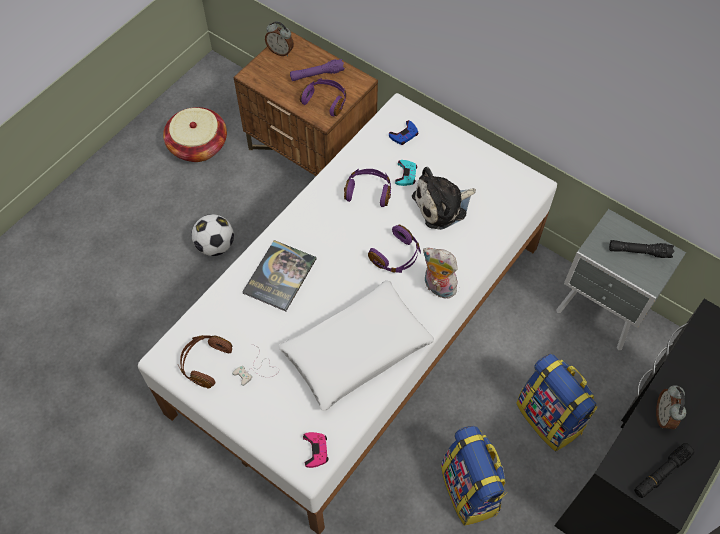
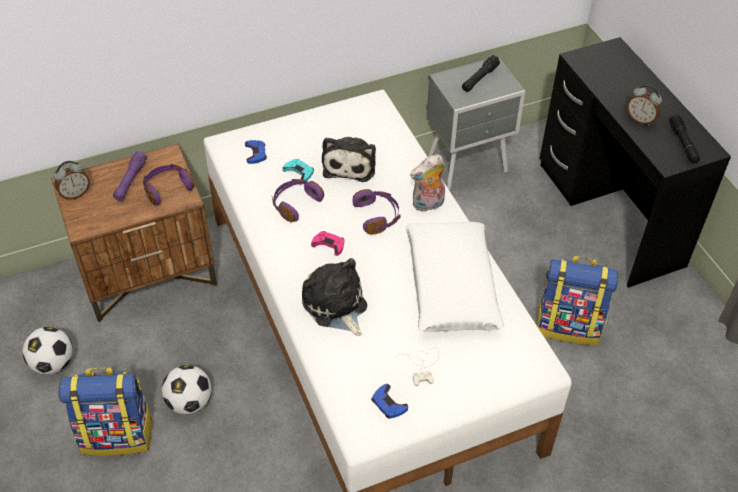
camera: 60 degrees left, 10 degrees down
(198, 145) = (53, 363): basket -> football
(204, 363) = (388, 404): brown headphones -> blue game controller
(280, 276) = (335, 306): book -> plush toy
(315, 450) = (530, 357): pink game controller -> pink game controller (329, 244)
(550, 417) = (537, 243): backpack -> backpack (118, 434)

